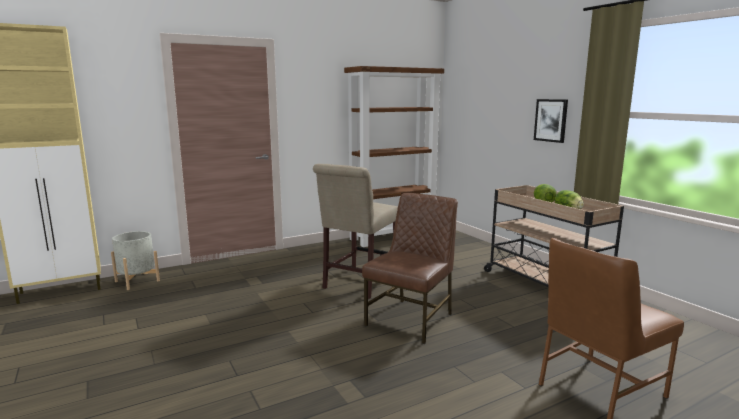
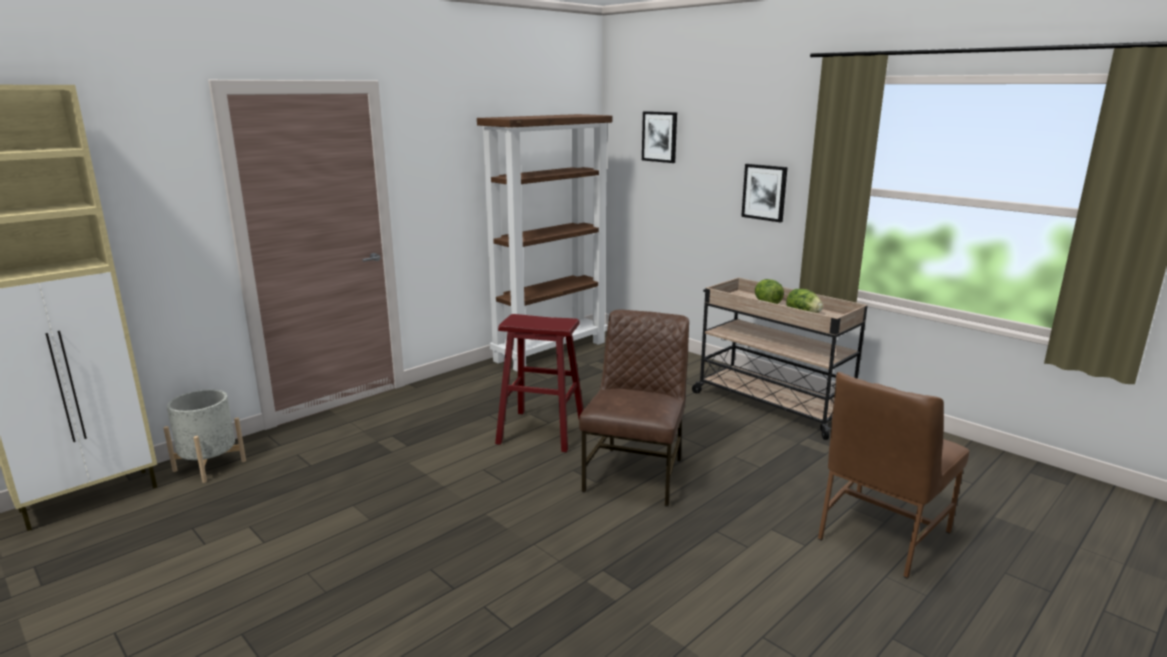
camera: 15 degrees left, 5 degrees up
(358, 284) = (541, 430): beige chair -> red stool
(479, 84) = (660, 136): none -> picture

